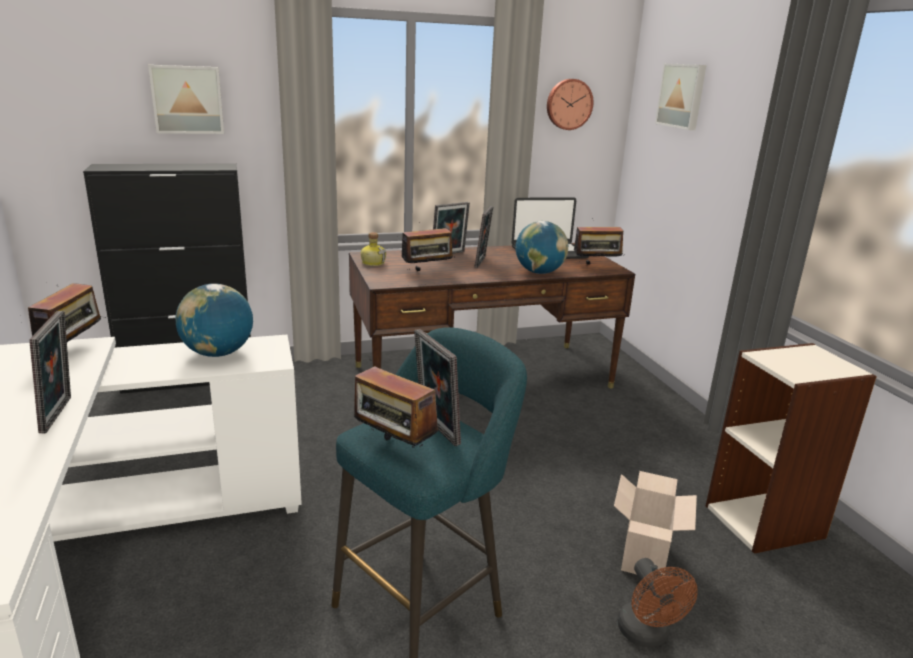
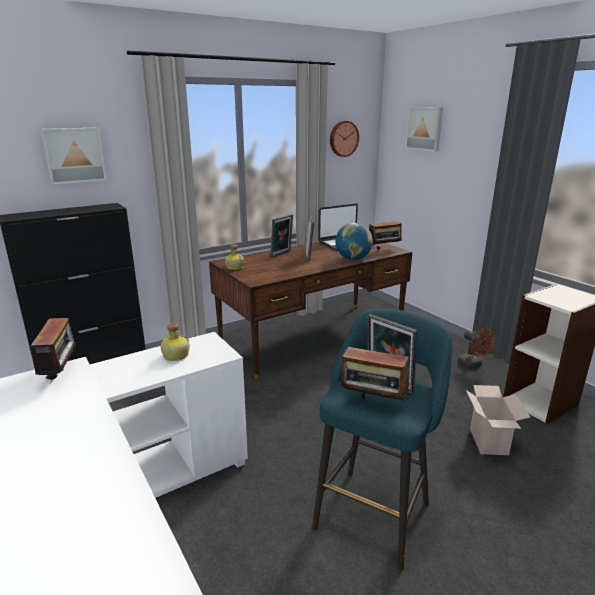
camera: 15 degrees left, 0 degrees up
(61, 414) = (101, 430): picture frame -> none
(218, 353) = (175, 355): globe -> bottle
(427, 272) = (278, 268): radio -> none
(647, 635) = (521, 493): brown fan -> brown fan (473, 365)

